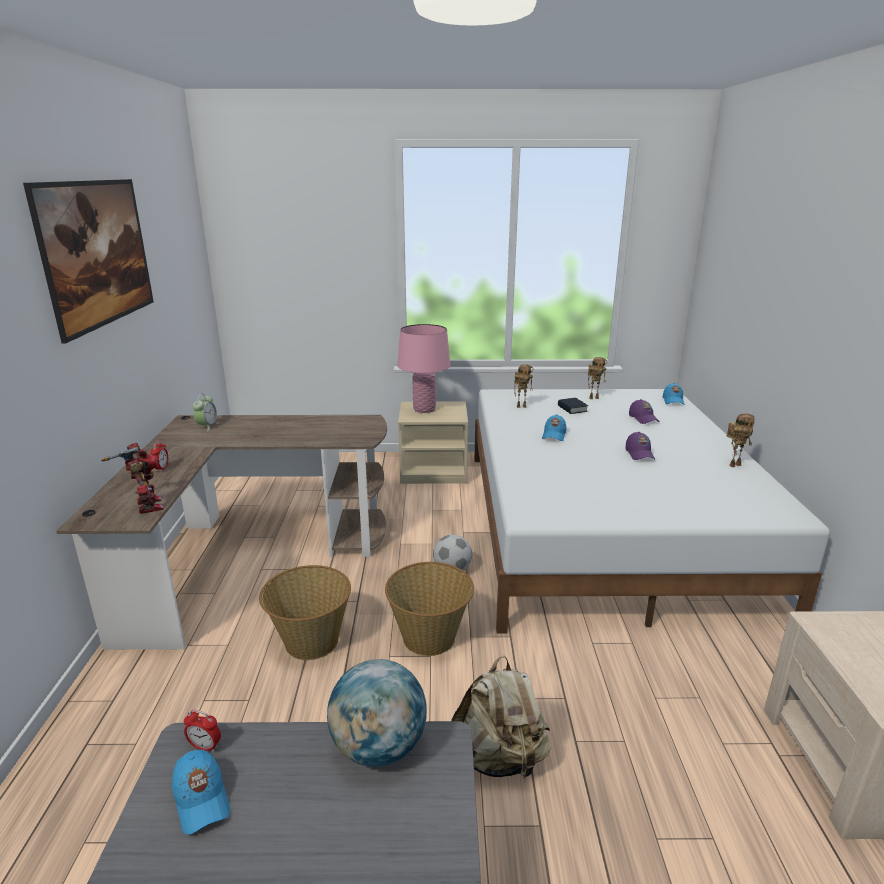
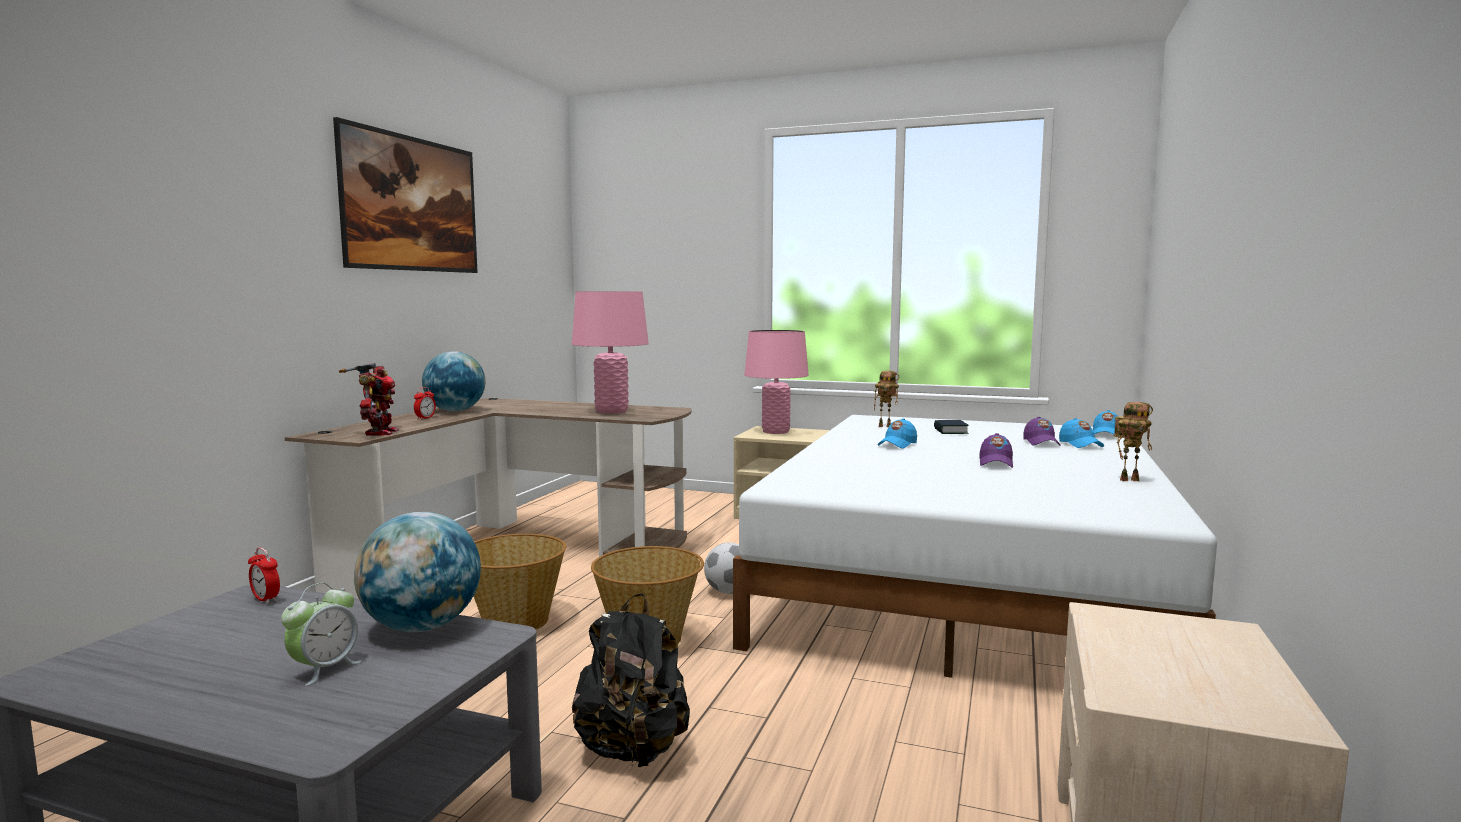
camera: 20 degrees right, 15 degrees down
(175, 448) = (455, 411): none -> globe
(201, 799) = (218, 627): blue cap -> blue cap (1080, 445)
(207, 426) = (504, 403): alarm clock -> alarm clock (324, 669)
(321, 430) = (611, 411): none -> pink table lamp
(499, 757) = (633, 750): beige backpack -> black backpack
(594, 398) = (993, 427): toy robot -> none

